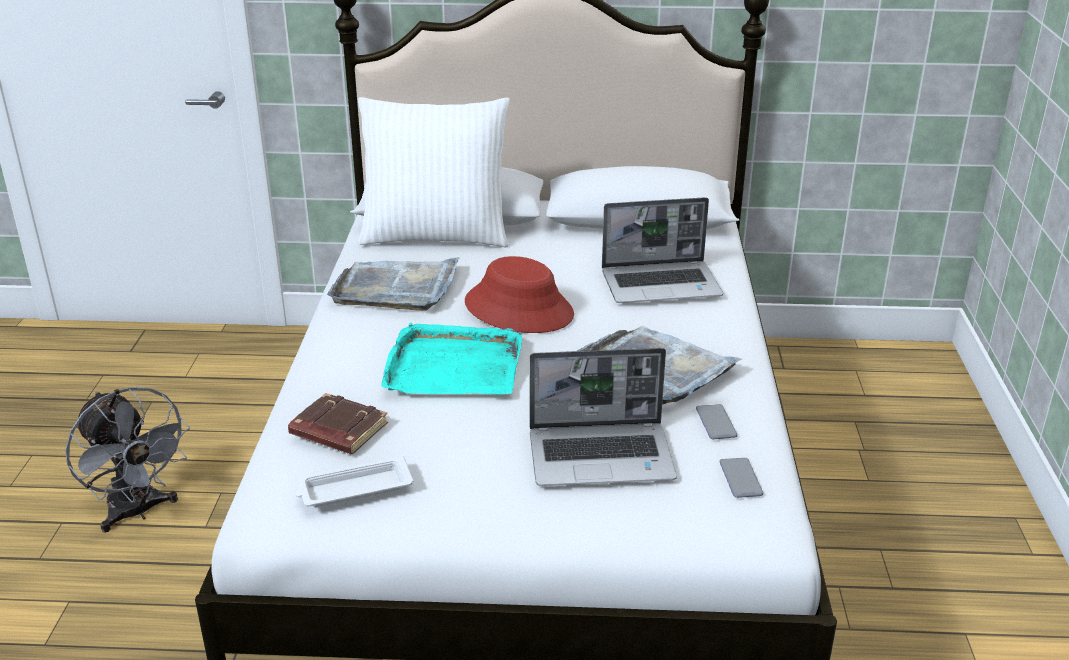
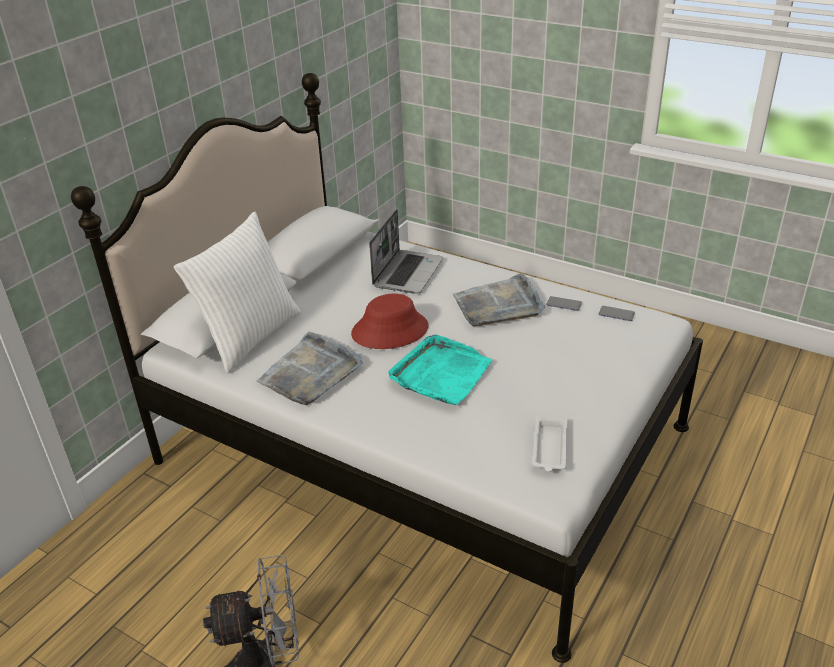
camera: 60 degrees left, 5 degrees up
(337, 430) = (482, 440): brown book -> none
(602, 456) = (570, 349): laptop -> none

